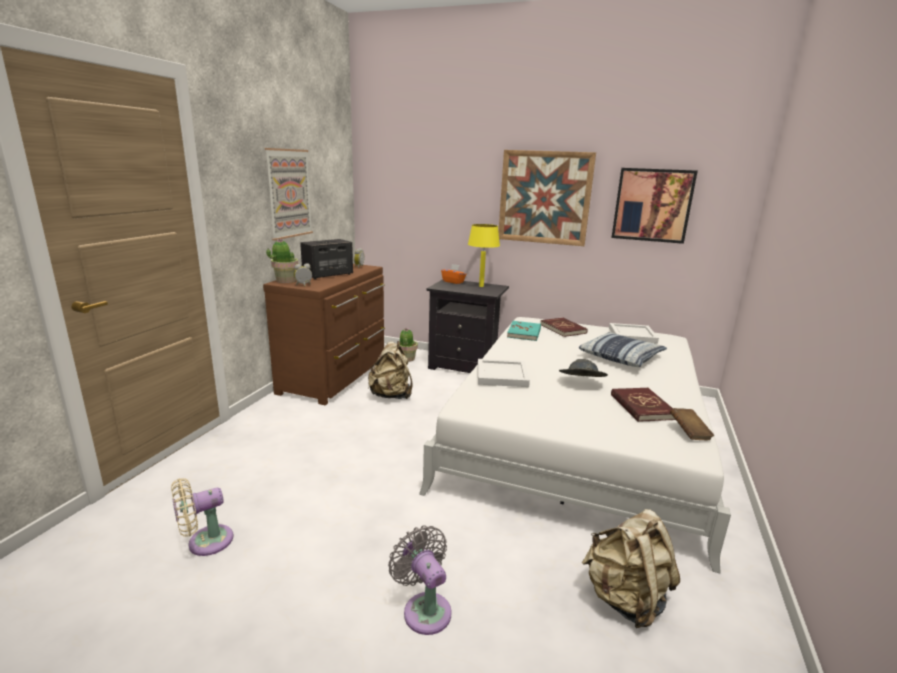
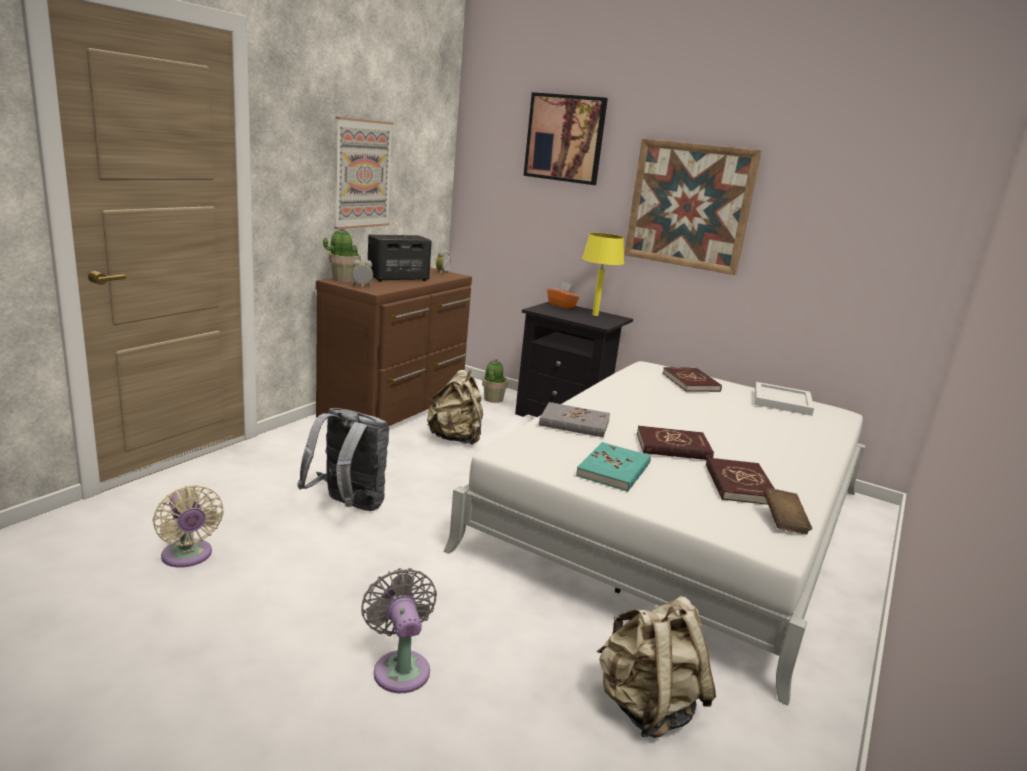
camera: 10 degrees right, 0 degrees up
(205, 542) = (188, 557): beige fan -> beige fan turned 105 degrees counterclockwise
(328, 469) = (347, 506): none -> grey backpack
(501, 375) = (574, 423): white tray -> grey book
(524, 333) = (635, 380): turquoise book -> turquoise book (614, 470)
(581, 383) = (673, 446): grey hat -> red book
(621, 357) = (750, 425): pillow -> none
(652, 205) = (832, 227): picture -> picture (565, 138)

